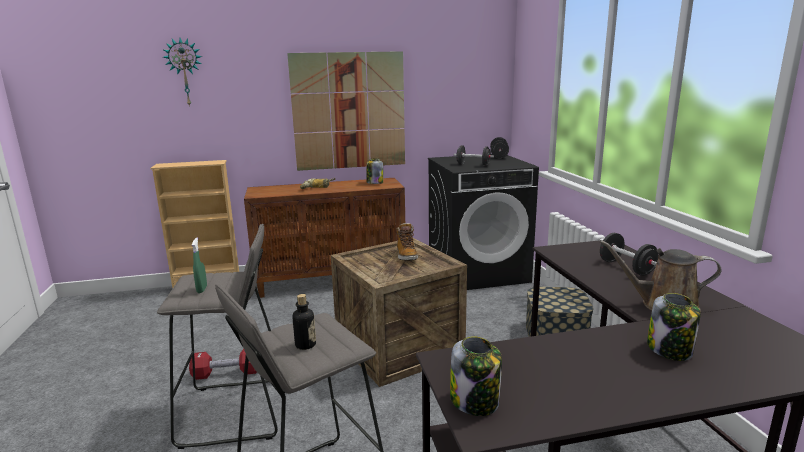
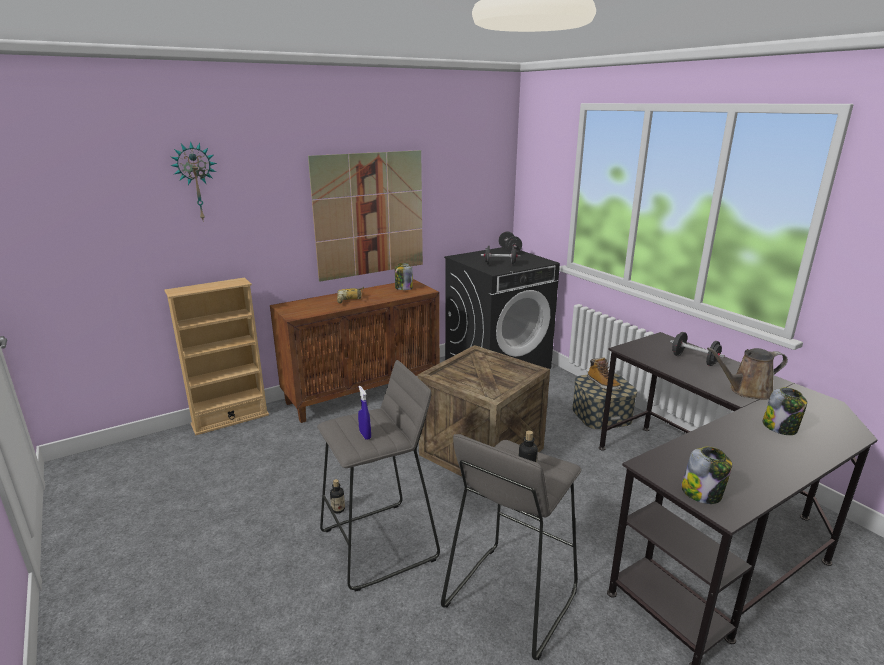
camera: 20 degrees left, 5 degrees up
(202, 289) = (365, 435): green spray bottle -> blue spray bottle
(227, 373) = (338, 509): red dumbbell -> bottle
(406, 255) = (488, 366): boot -> boot (602, 384)

